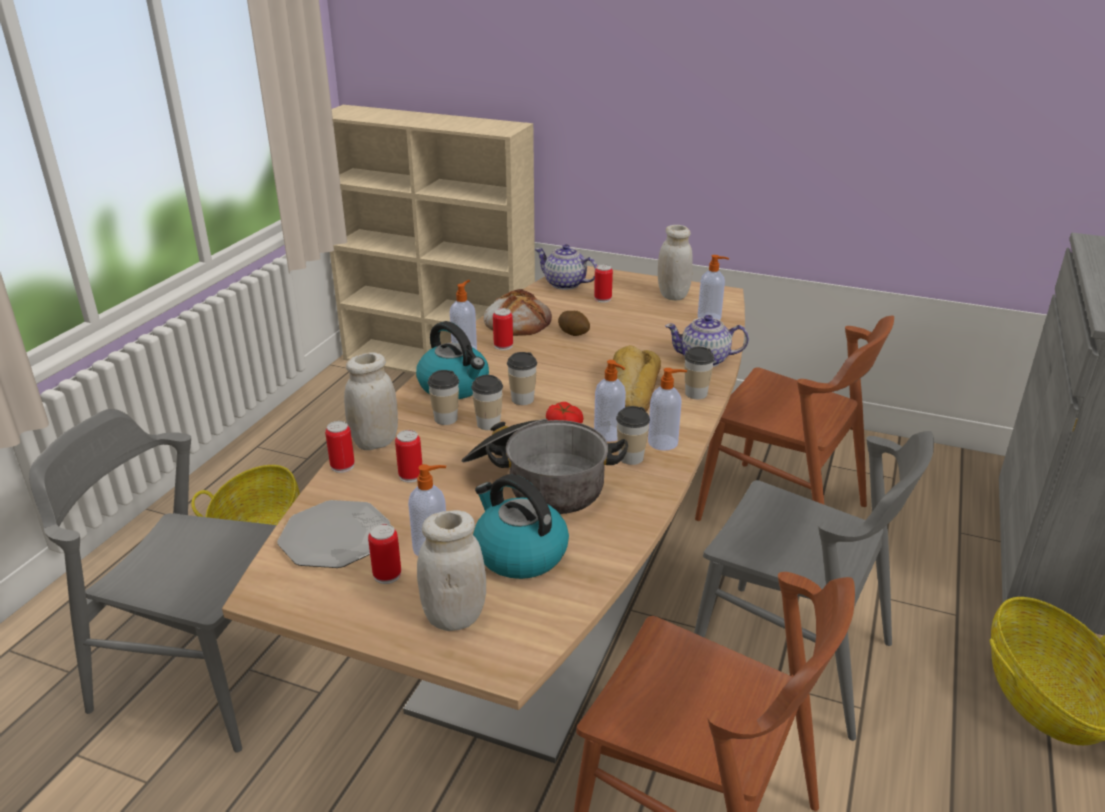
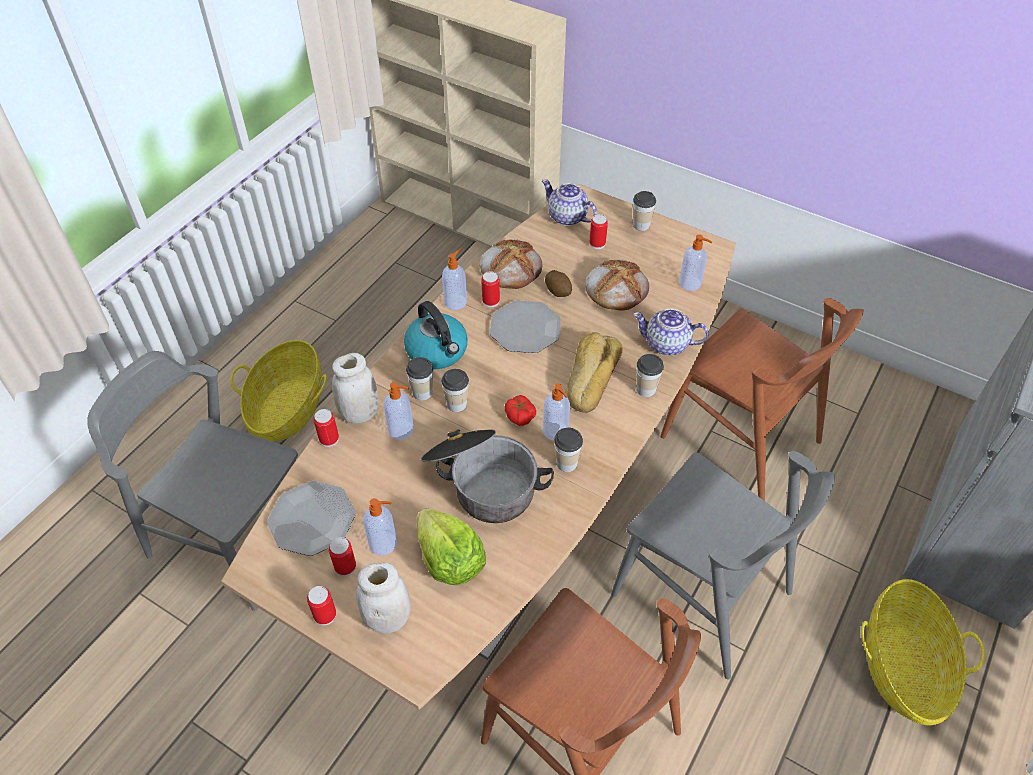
camera: 10 degrees right, 20 degrees up
(411, 475) = (381, 458): can -> can (325, 615)
(519, 553) = (450, 560): kettle -> lettuce
(522, 399) = (492, 376): cup -> cup (641, 225)
(547, 362) = (525, 328): none -> plate
(634, 326) = (616, 288): none -> bread
(664, 442) = (600, 448): soap dispenser -> soap dispenser (402, 430)
(673, 295) = (665, 246): white jar -> none

